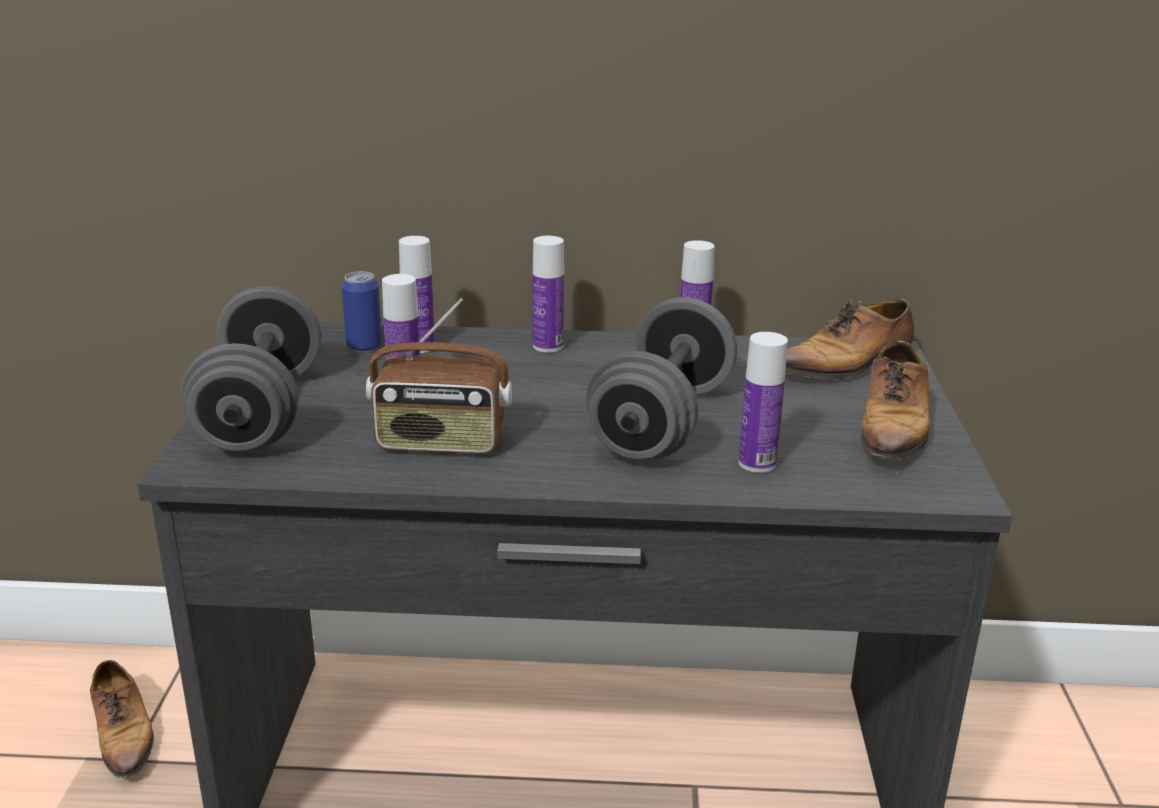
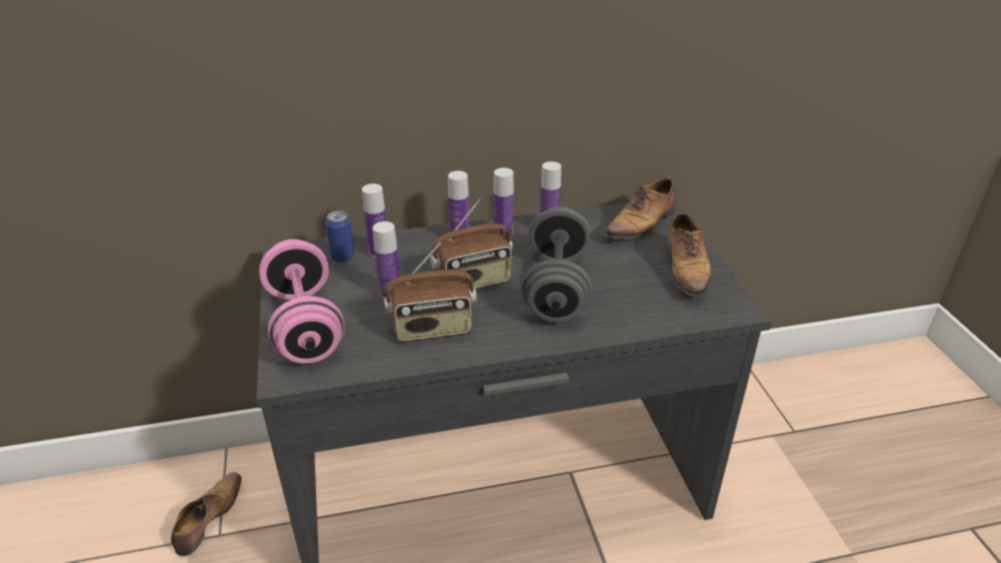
camera: 15 degrees left, 10 degrees up
(124, 735) = (208, 519): shoe -> shoe turned 120 degrees counterclockwise
(261, 412) = (305, 325): grey dumbbell -> pink dumbbell
(537, 397) = (473, 281): none -> radio
(757, 463) = (623, 309): bottle -> bottle (503, 234)

